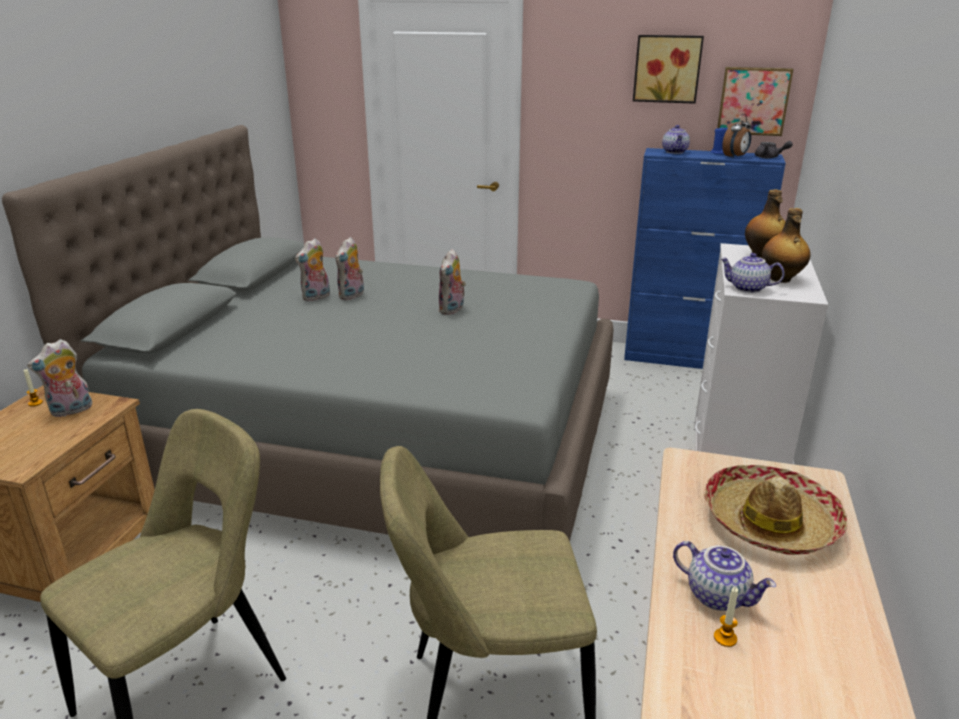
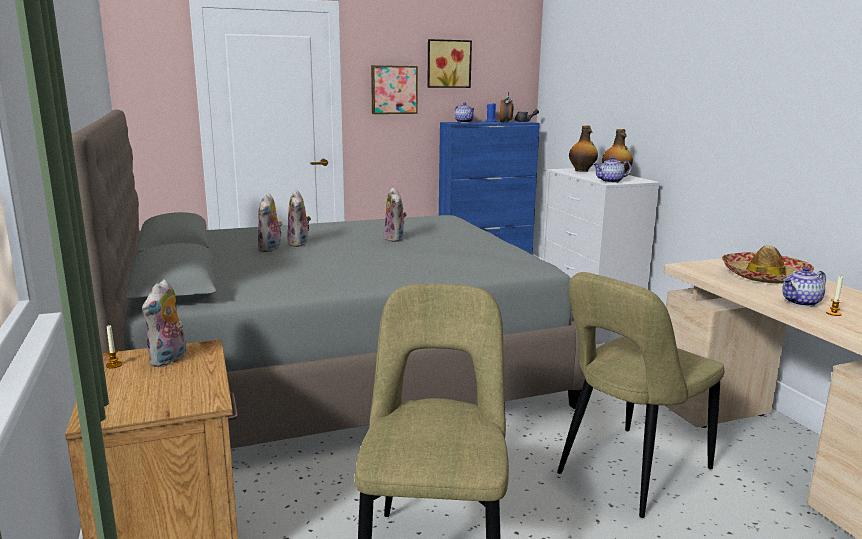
camera: 35 degrees left, 10 degrees down
(718, 596) = (801, 303): teapot -> teapot turned 150 degrees clockwise
(753, 101) = (504, 85): picture -> picture (393, 89)

